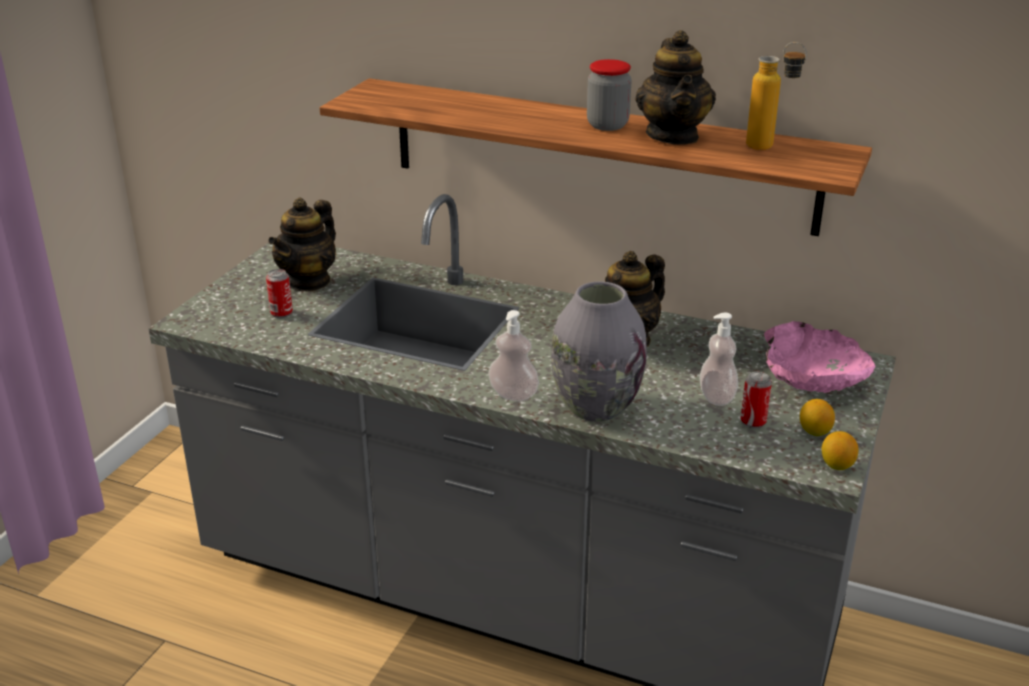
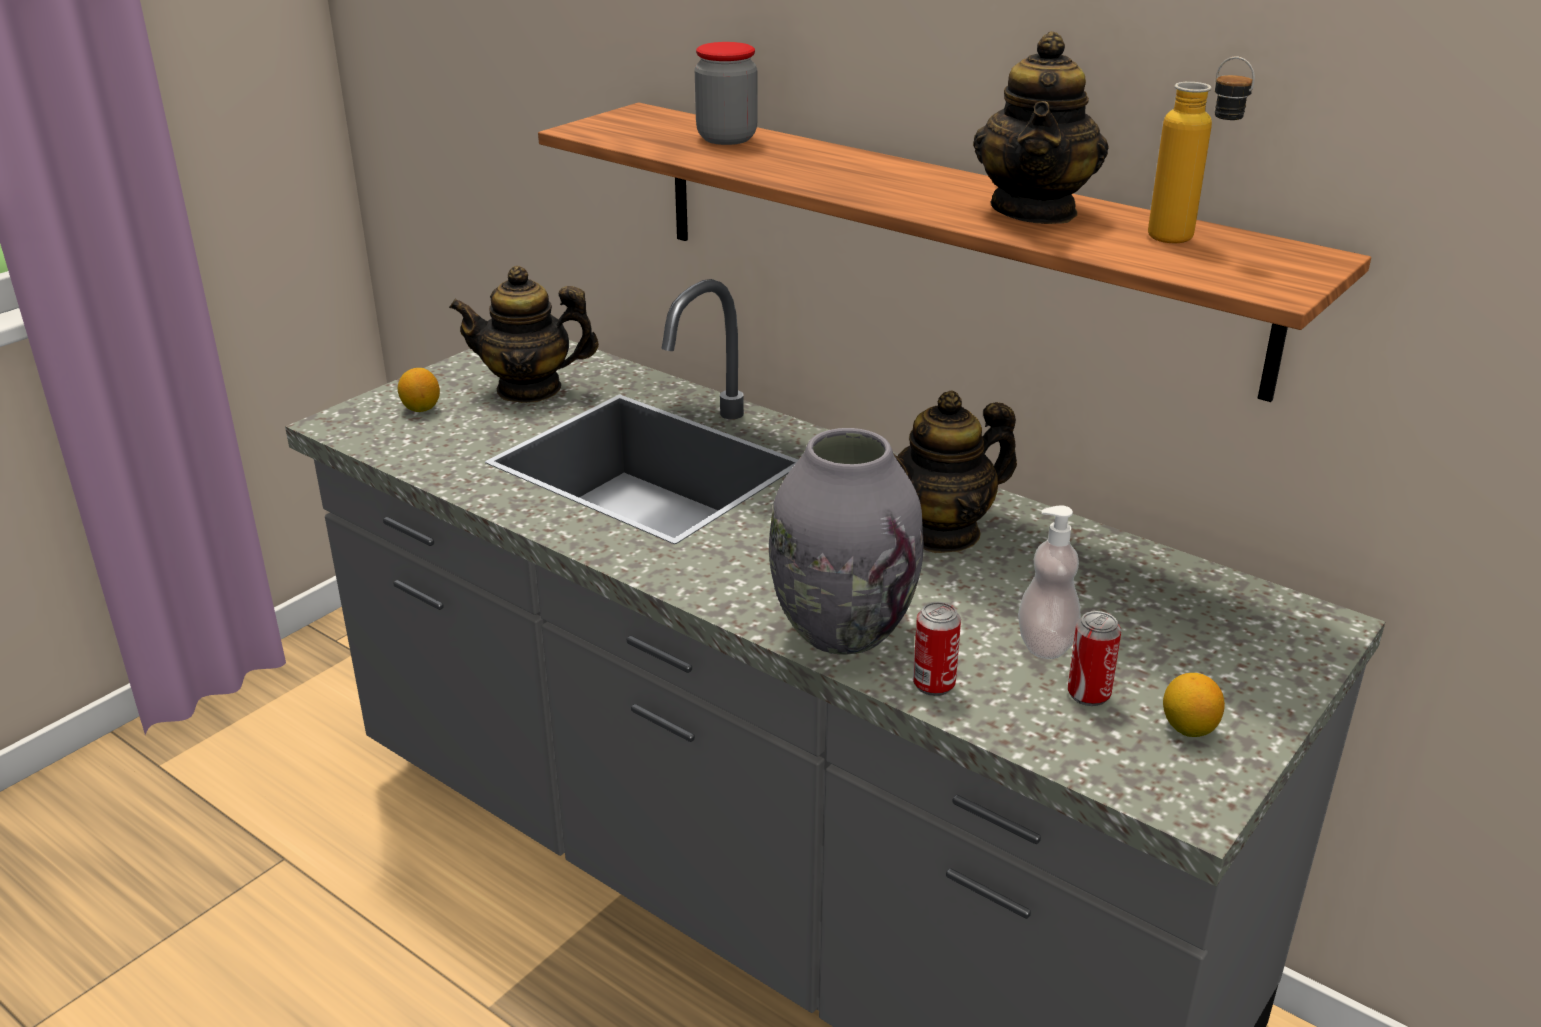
camera: 15 degrees right, 0 degrees up
(281, 313) = (467, 428): can -> can (933, 684)
(308, 281) = (529, 389): teapot -> teapot turned 45 degrees clockwise
(513, 394) = (726, 591): soap dispenser -> none
(607, 125) = (940, 187): jar -> jar (727, 138)
(812, 376) = (1224, 632): pink bowl -> none
(836, 465) = (1204, 794): lemon -> lemon (421, 408)

